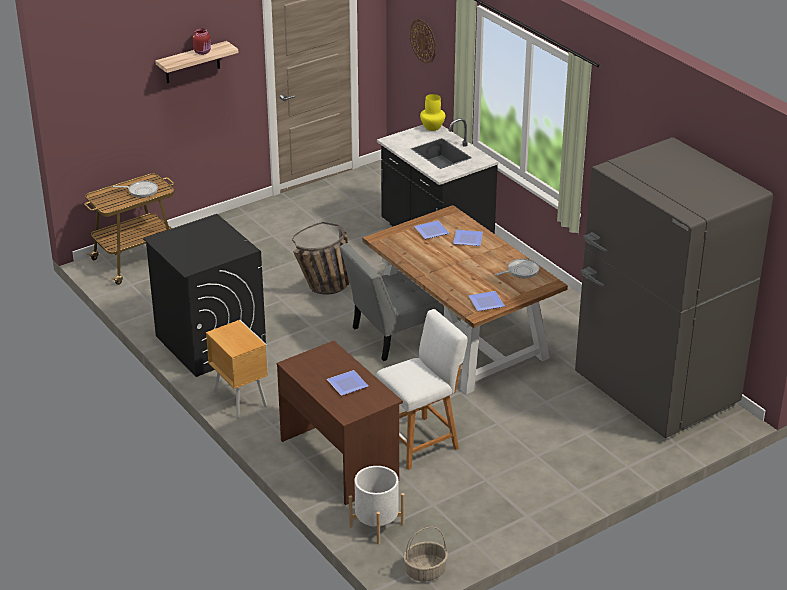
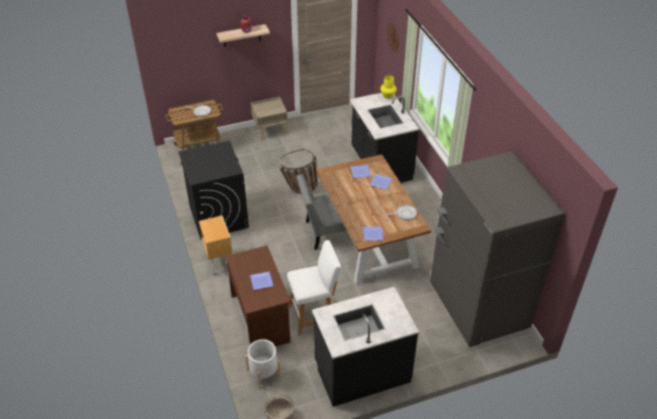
camera: 15 degrees right, 10 degrees up
(241, 220) = (270, 131): none -> beige nightstand
(522, 497) = (362, 371): none -> black counter

